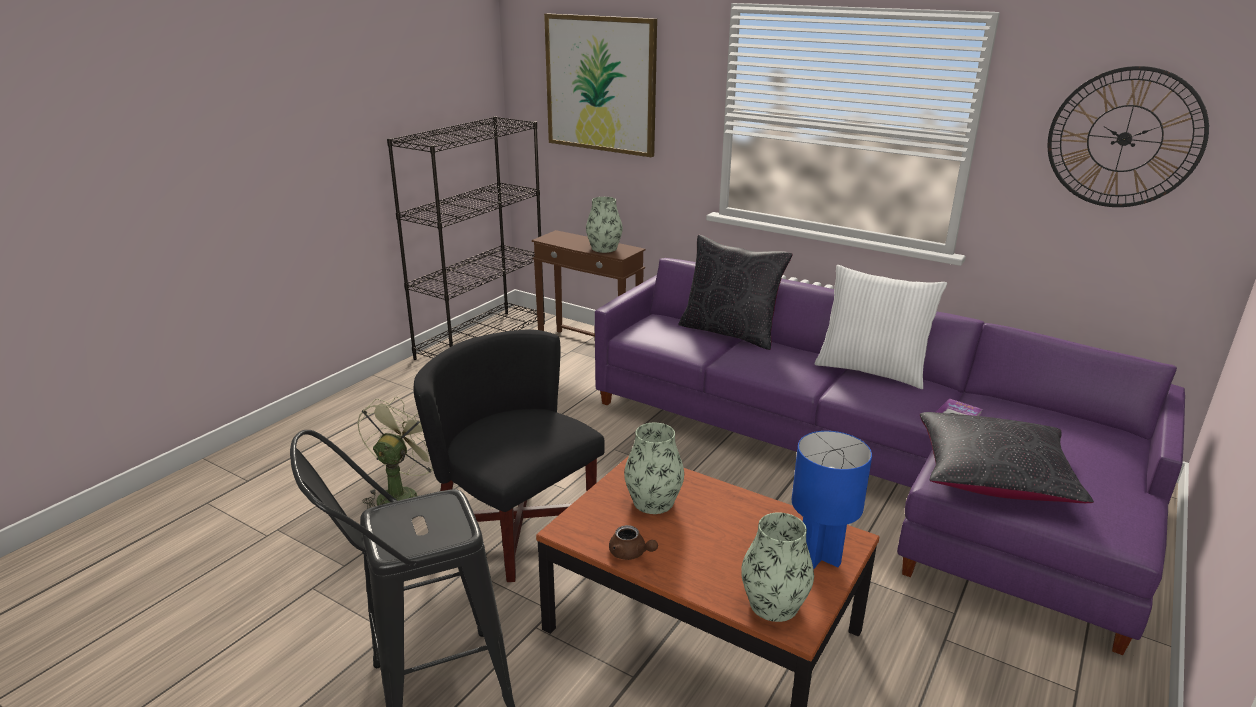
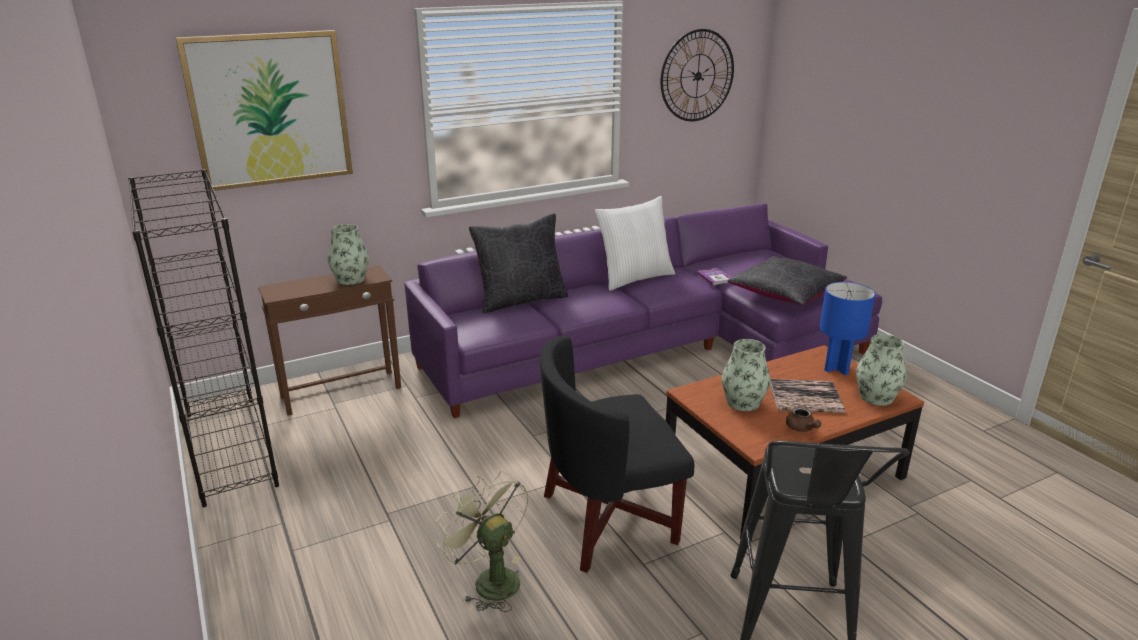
camera: 60 degrees left, 0 degrees up
(631, 554) = (801, 428): brown teapot -> brown teapot turned 90 degrees clockwise
(710, 544) = (805, 397): none -> book

